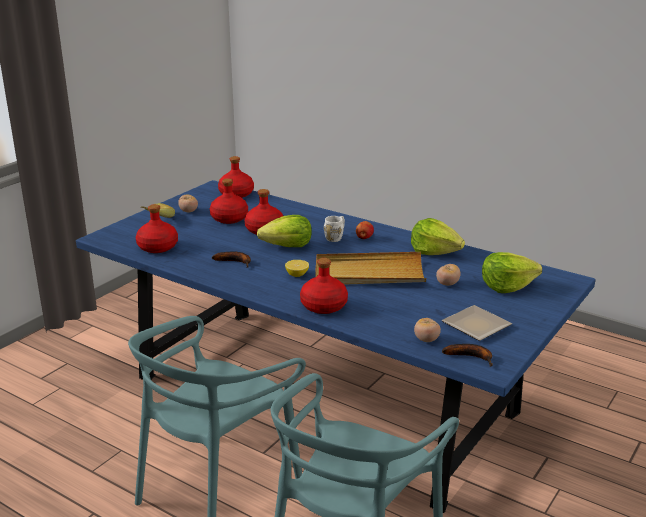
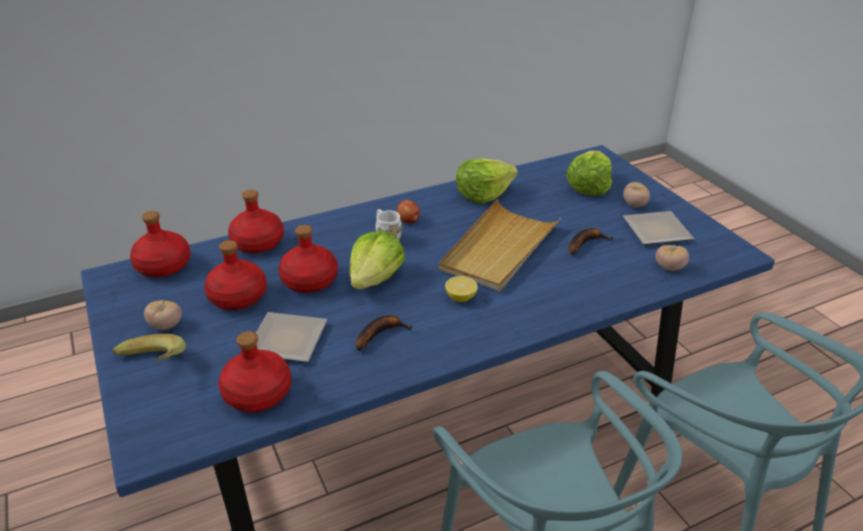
camera: 60 degrees left, 10 degrees up
(204, 241) = (284, 341): none -> plate
(323, 306) = (554, 305): red bottle -> red bottle (257, 243)
(447, 284) = (560, 214): tomato -> tomato (634, 204)
(471, 357) = (714, 256): banana -> banana (585, 243)

